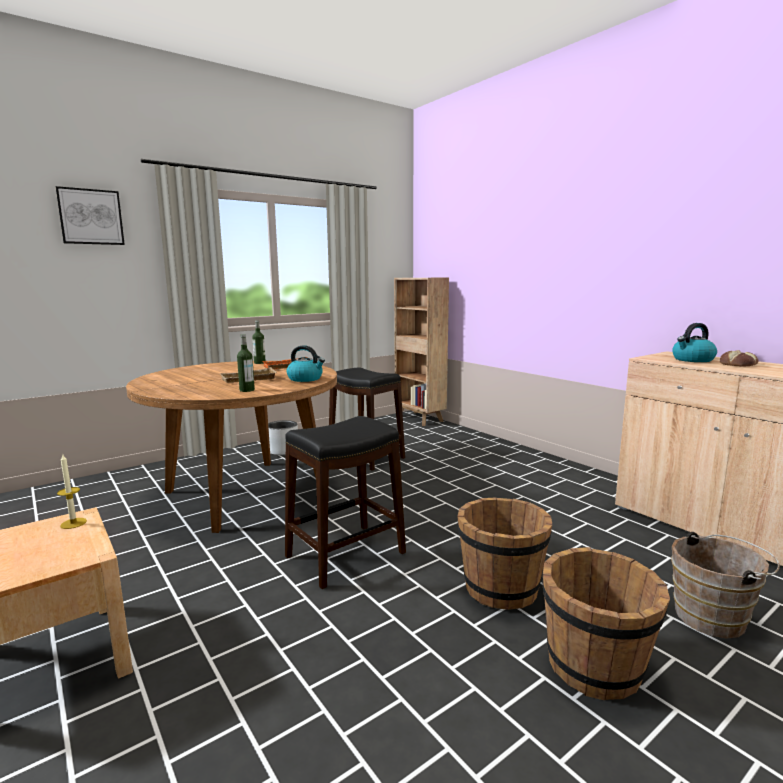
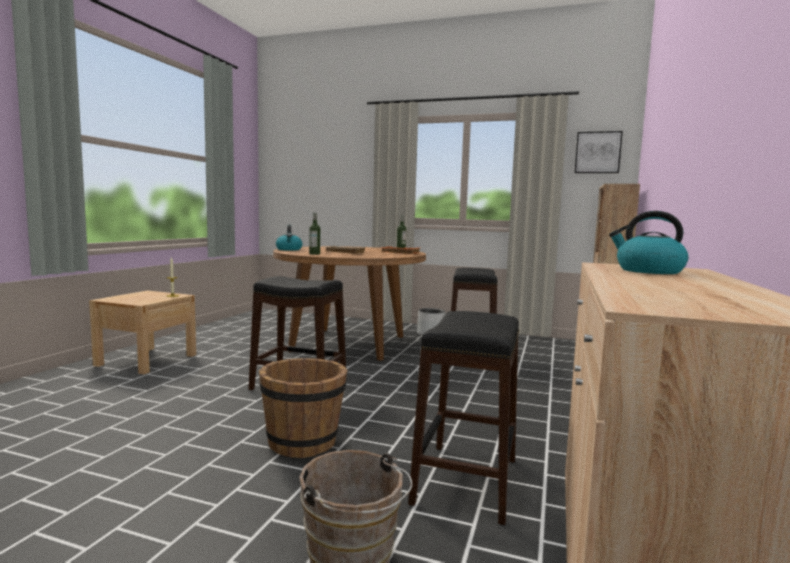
camera: 55 degrees right, 5 degrees down
(91, 217) = (341, 144): picture -> picture (597, 152)
(305, 379) = (368, 256): kettle -> kettle (289, 249)
(595, 667) = (213, 497): brown bucket -> none
(608, 539) = (467, 480): none -> black stool
(738, 364) = (669, 279): bread -> none

